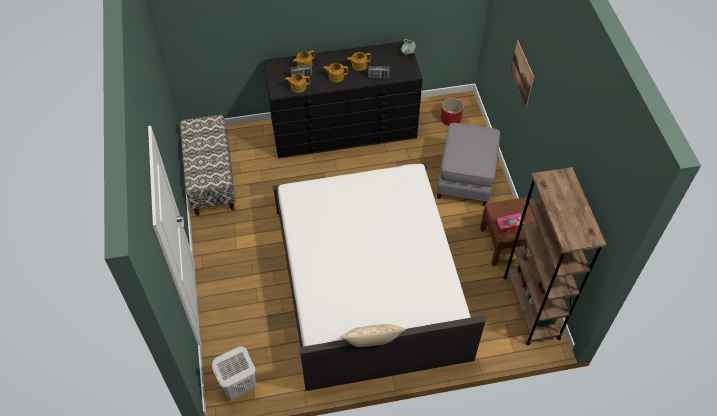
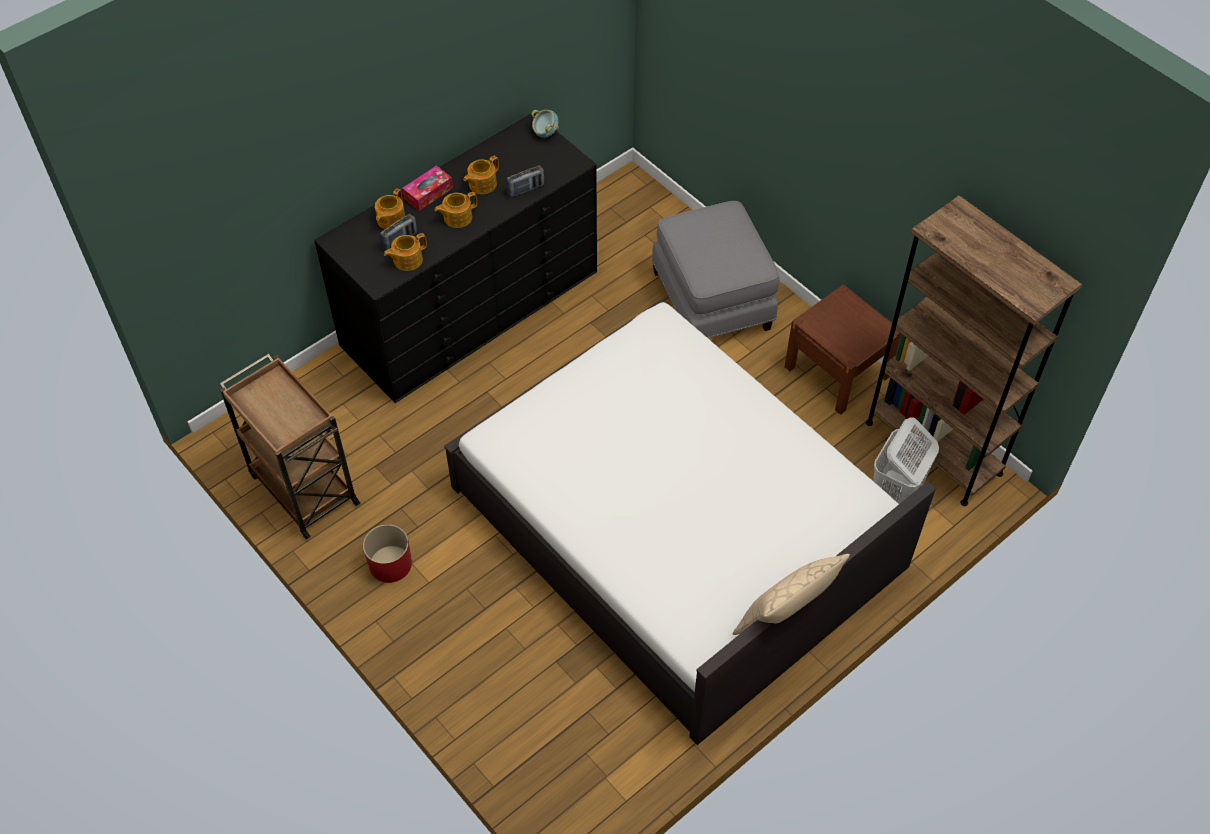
camera: 30 degrees left, 0 degrees up
(211, 178) = (302, 487): bench -> brown cart
(239, 387) = (589, 797): white laundry basket -> white laundry basket (894, 499)
(451, 118) = (628, 218): red planter -> red planter (391, 564)
(509, 226) = (849, 338): tissue box -> tissue box (428, 193)
(522, 73) = (770, 90): picture -> none

